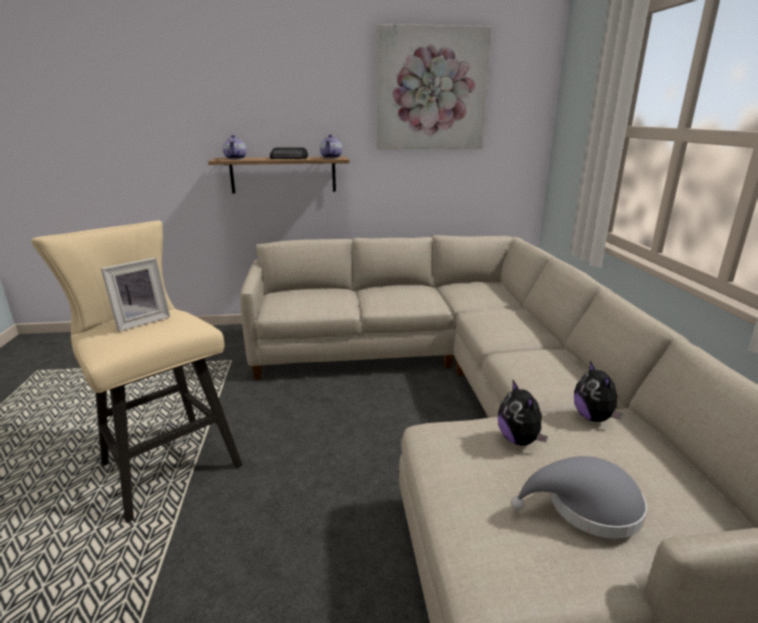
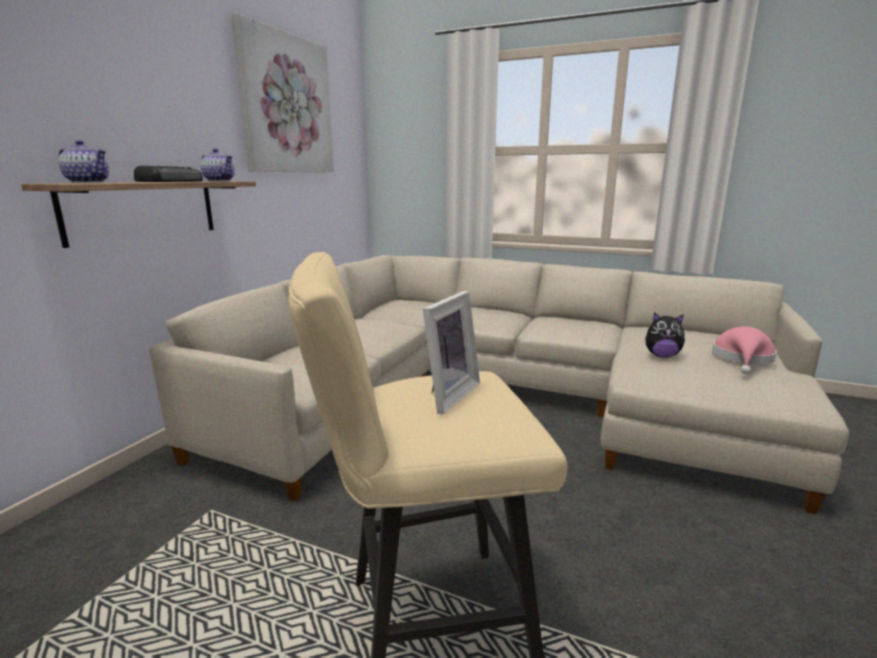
camera: 60 degrees left, 5 degrees down
(141, 321) = (446, 394): picture frame -> picture frame turned 45 degrees clockwise
(586, 507) = (742, 358): grey hat -> pink hat
(593, 417) = (641, 334): plush toy -> none

